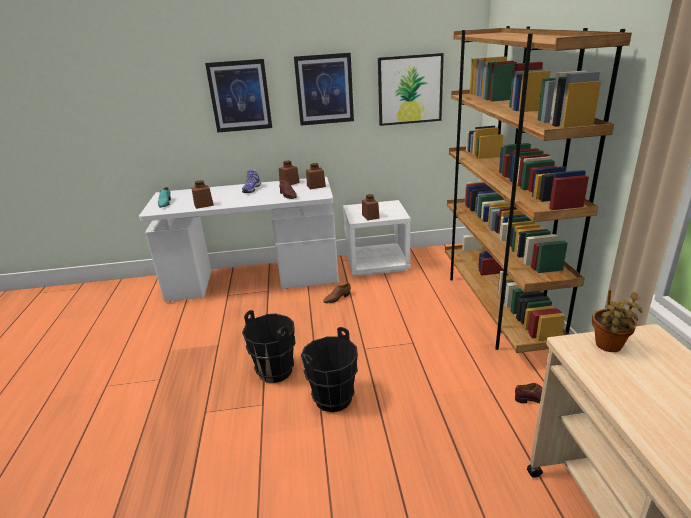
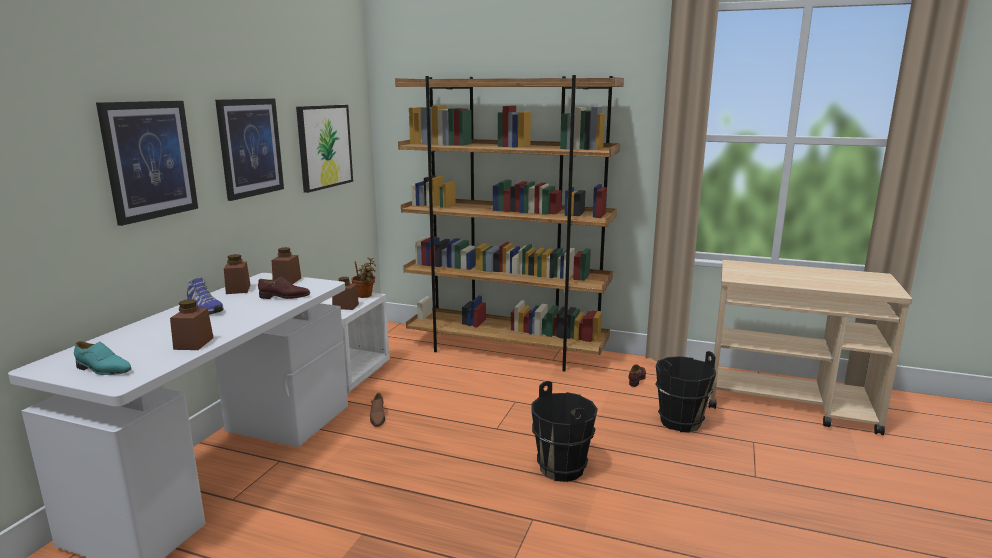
camera: 65 degrees left, 10 degrees down
(275, 371) = (477, 495): black bucket -> black bucket (680, 422)
(608, 347) = (742, 273): potted plant -> potted plant (365, 296)

